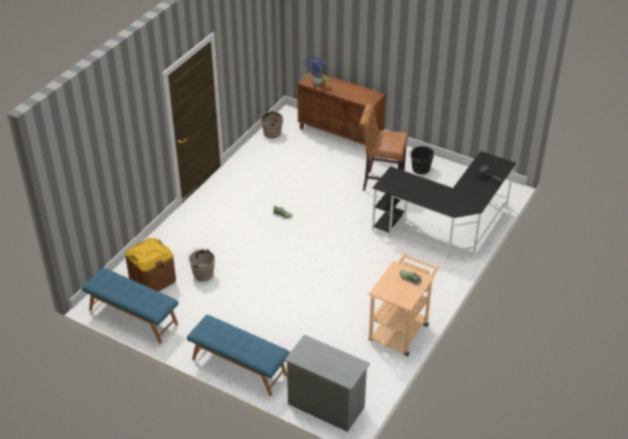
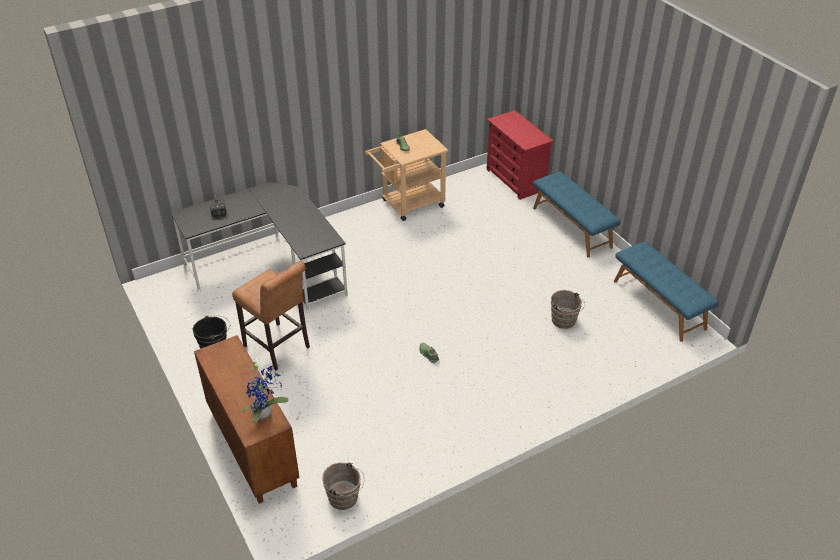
camera: 150 degrees left, 0 degrees up
(152, 279) = (624, 336): brown storage box -> none
(326, 405) = (515, 180): grey dresser -> red dresser

